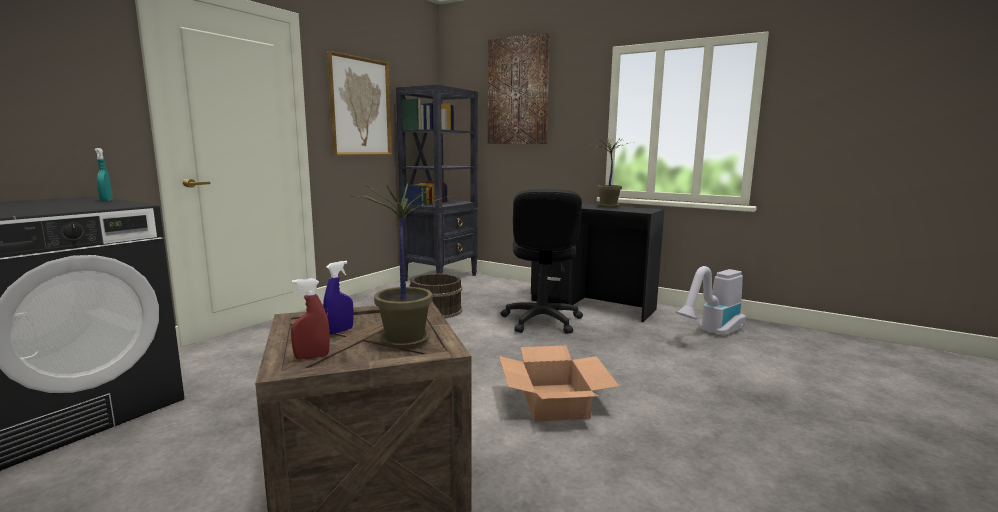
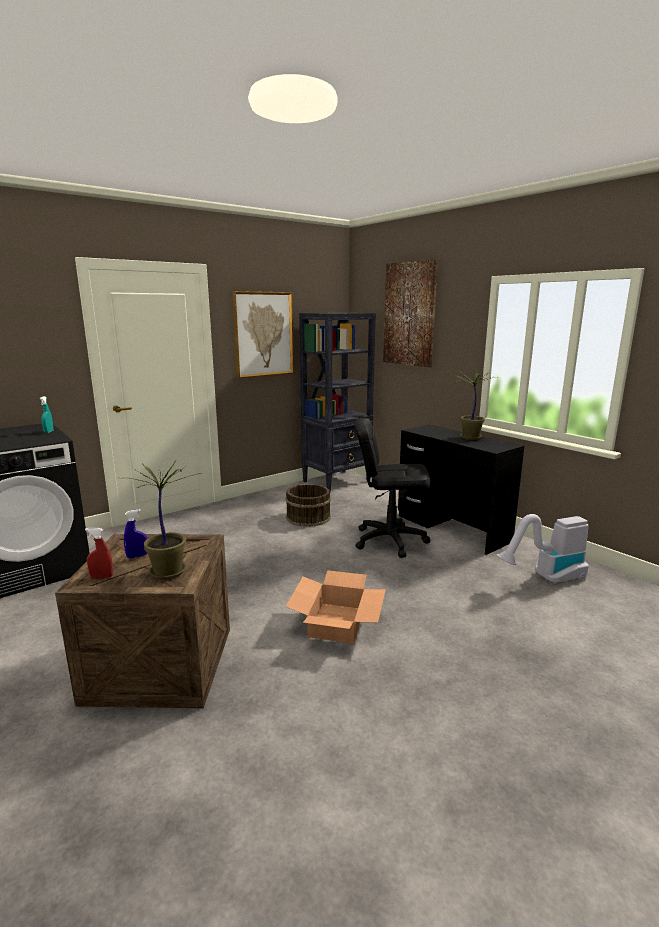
camera: 20 degrees right, 5 degrees up
(541, 321) = (390, 540): black office chair -> black office chair turned 75 degrees clockwise

